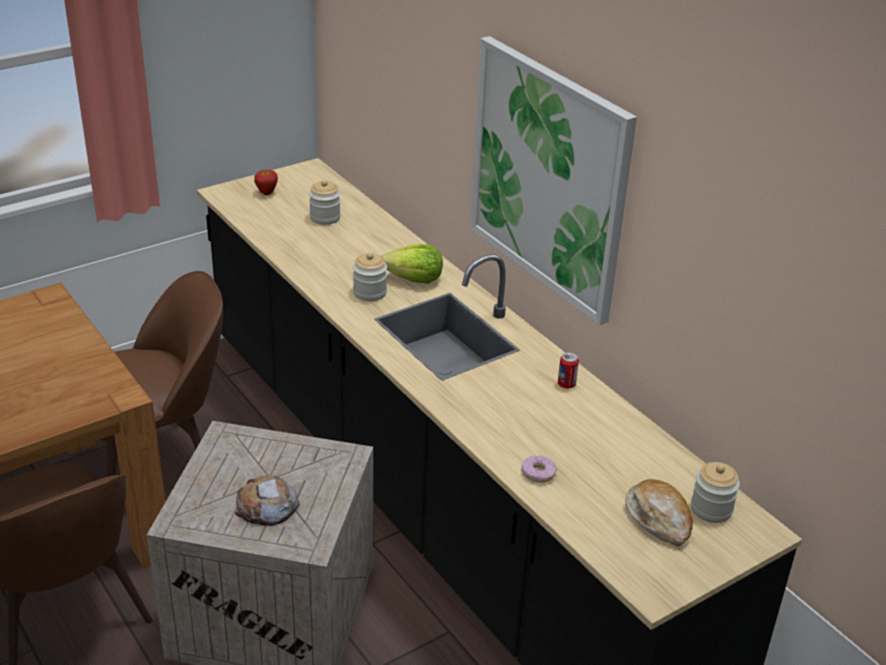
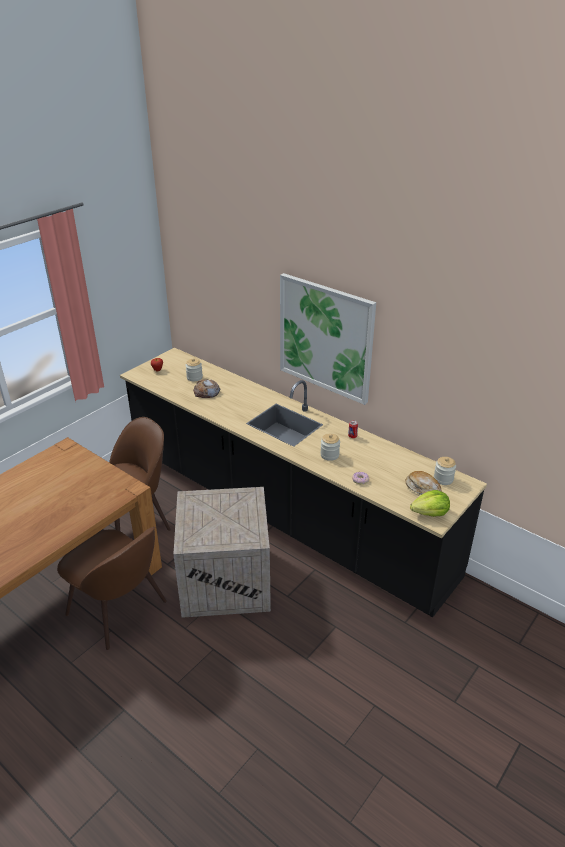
camera: 15 degrees left, 0 degrees up
(266, 506) = (226, 526): bread -> bread (206, 392)
(369, 292) = (237, 411): jar -> jar (329, 455)
(414, 279) = (255, 400): lettuce -> lettuce (430, 513)

